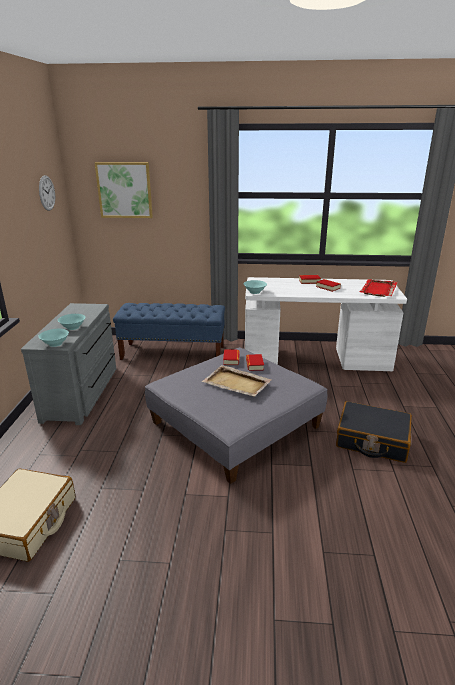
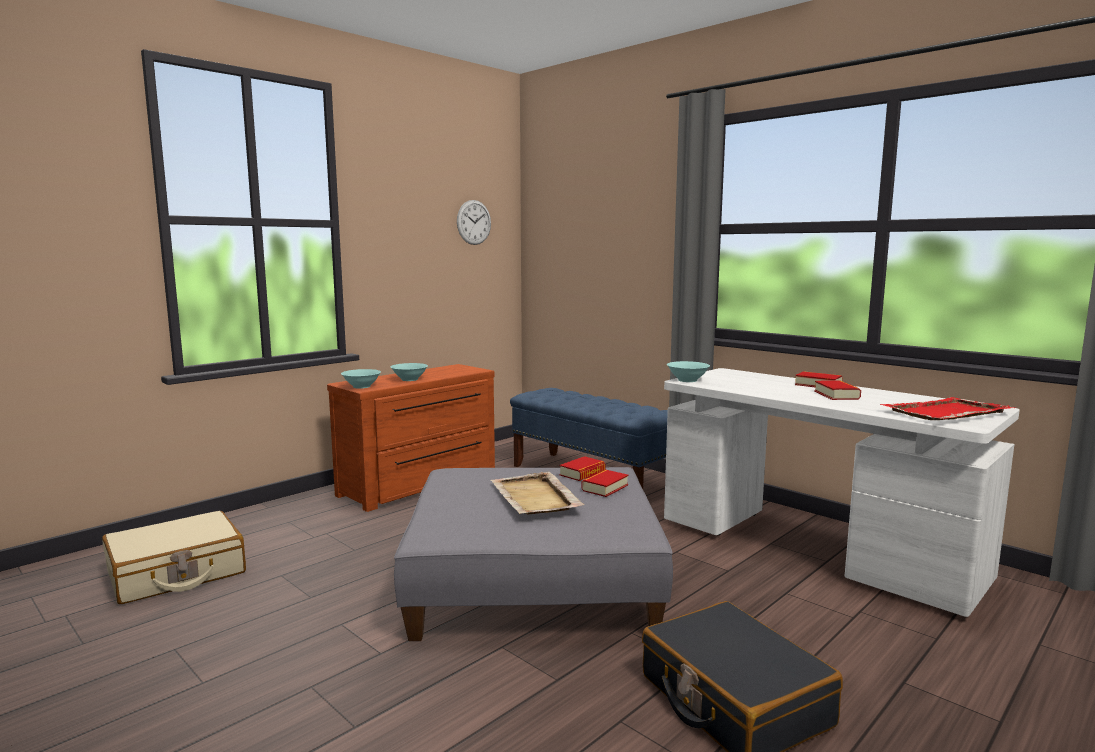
camera: 40 degrees right, 15 degrees down
(83, 393) = (421, 484): grey dresser -> brown dresser
(124, 190) = (579, 226): picture -> none

